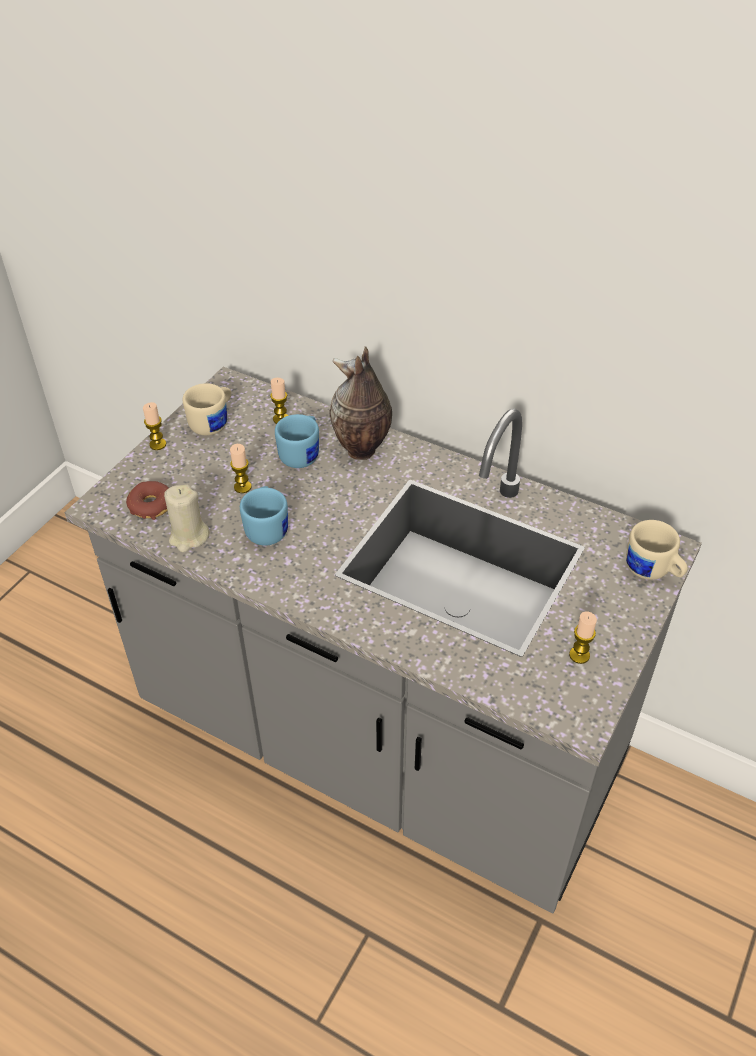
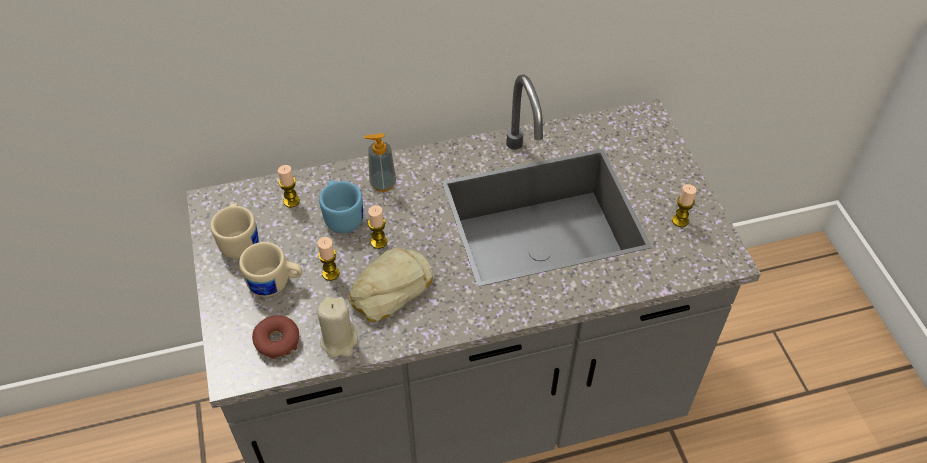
camera: 45 degrees left, 5 degrees up
(158, 444) = (216, 290): candle -> candle (378, 242)
(267, 527) = (389, 289): blue mug -> bread
(361, 450) = (383, 183): vase -> soap dispenser
(652, 571) = (656, 136): beige mug -> beige mug (275, 284)

